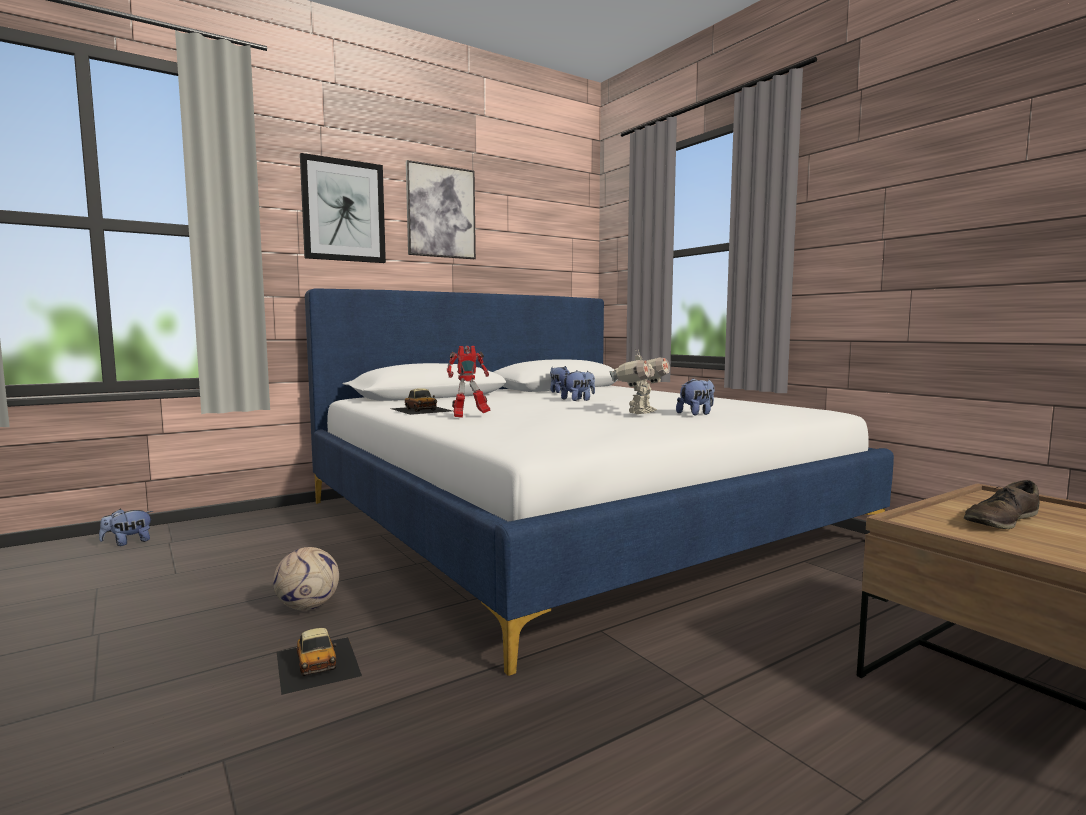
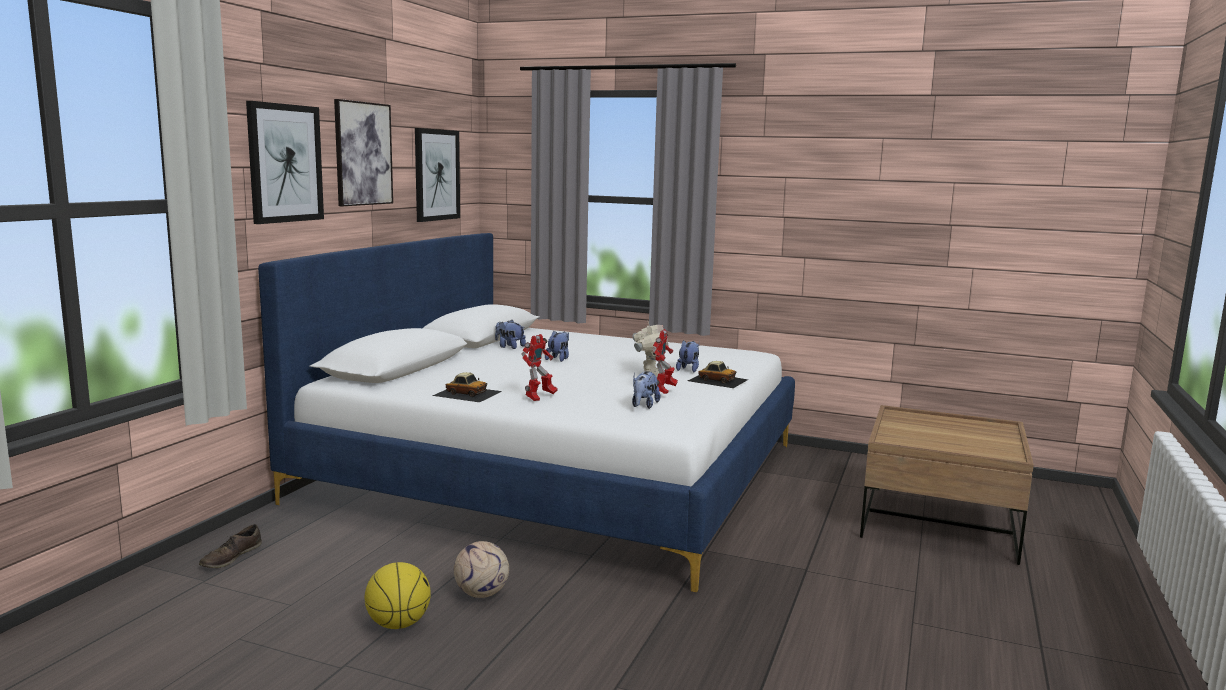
camera: 35 degrees left, 5 degrees up
(128, 542) = (150, 594): plush toy -> plush toy (644, 405)
(201, 612) = (398, 624): none -> basketball
(318, 663) = (567, 624): toy car -> toy car (717, 380)
(537, 240) = (436, 175): none -> picture
(605, 420) = (664, 391): none -> toy robot
(1001, 520) = (918, 431): brown shoe -> brown shoe (231, 557)

